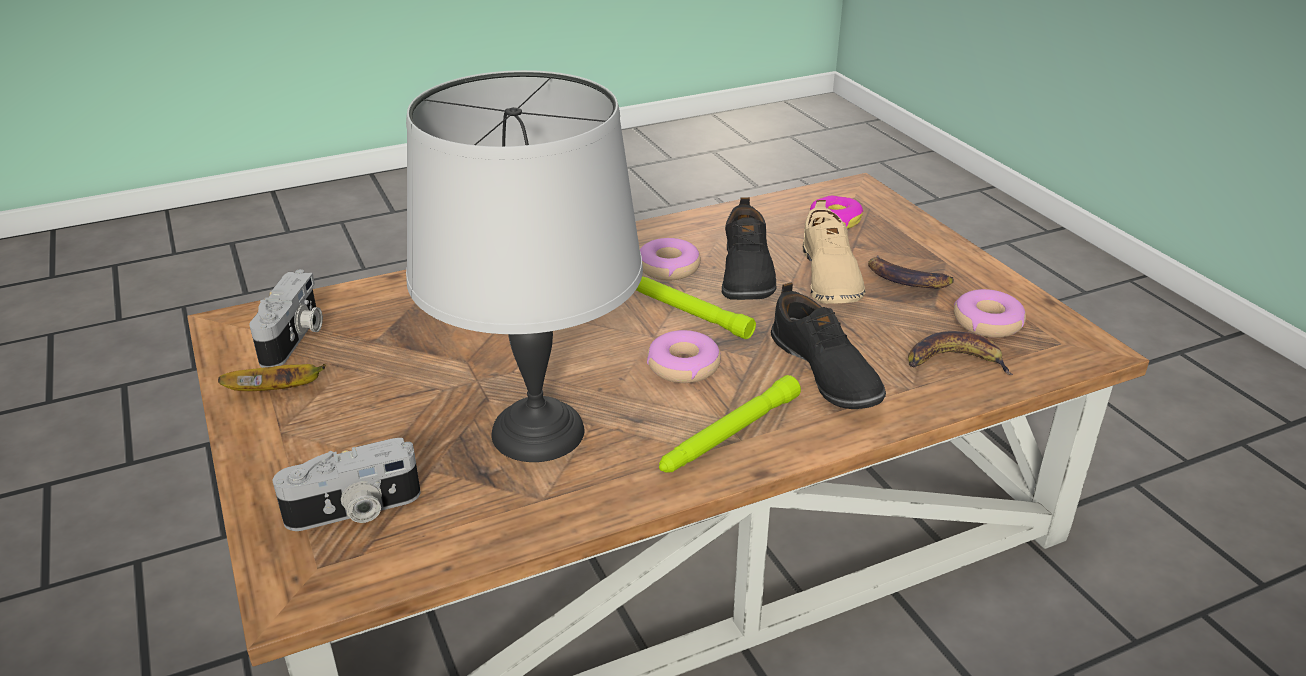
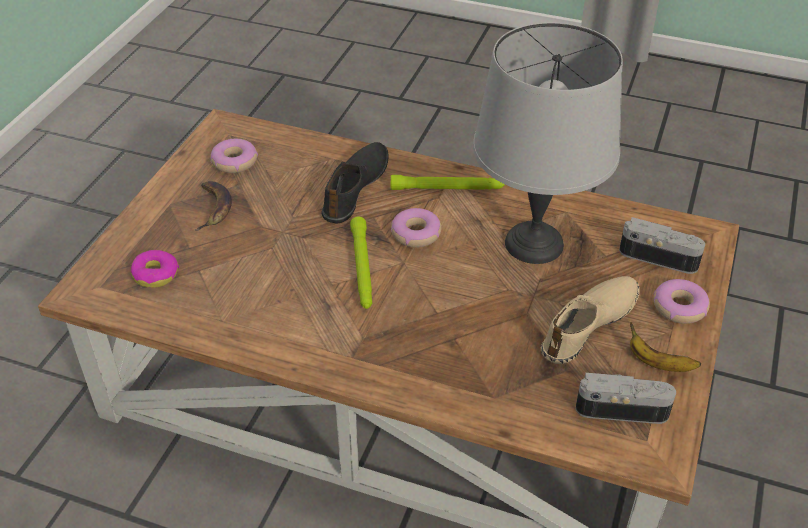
camera: 135 degrees left, 10 degrees up
(295, 338) = (621, 408): camera -> camera turned 45 degrees clockwise
(668, 268) = (319, 307): donut -> donut (679, 307)
(745, 274) = (286, 270): black shoe -> none
(828, 278) = (248, 236): beige shoe -> beige shoe (590, 325)
(954, 362) = (291, 156): banana -> none

